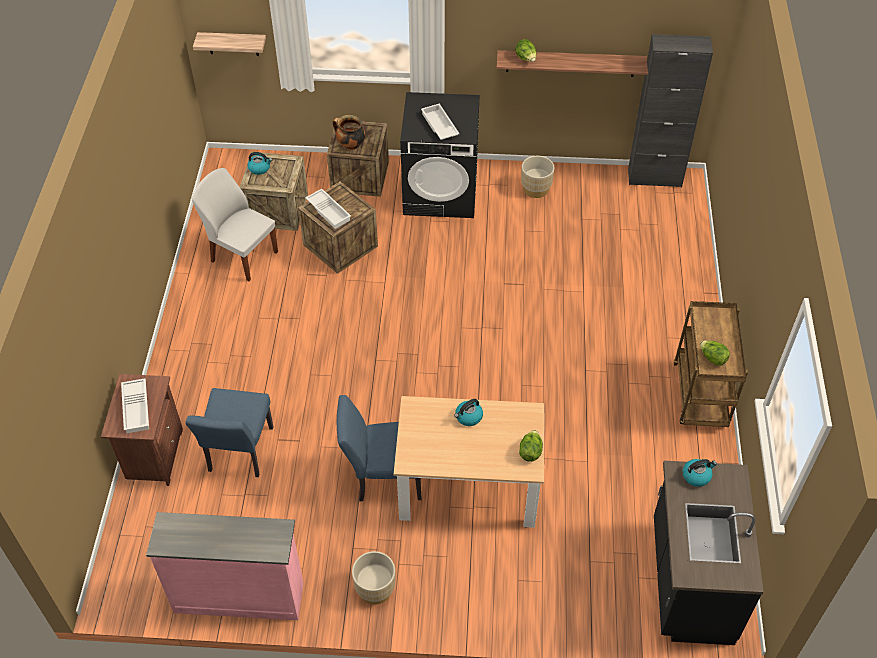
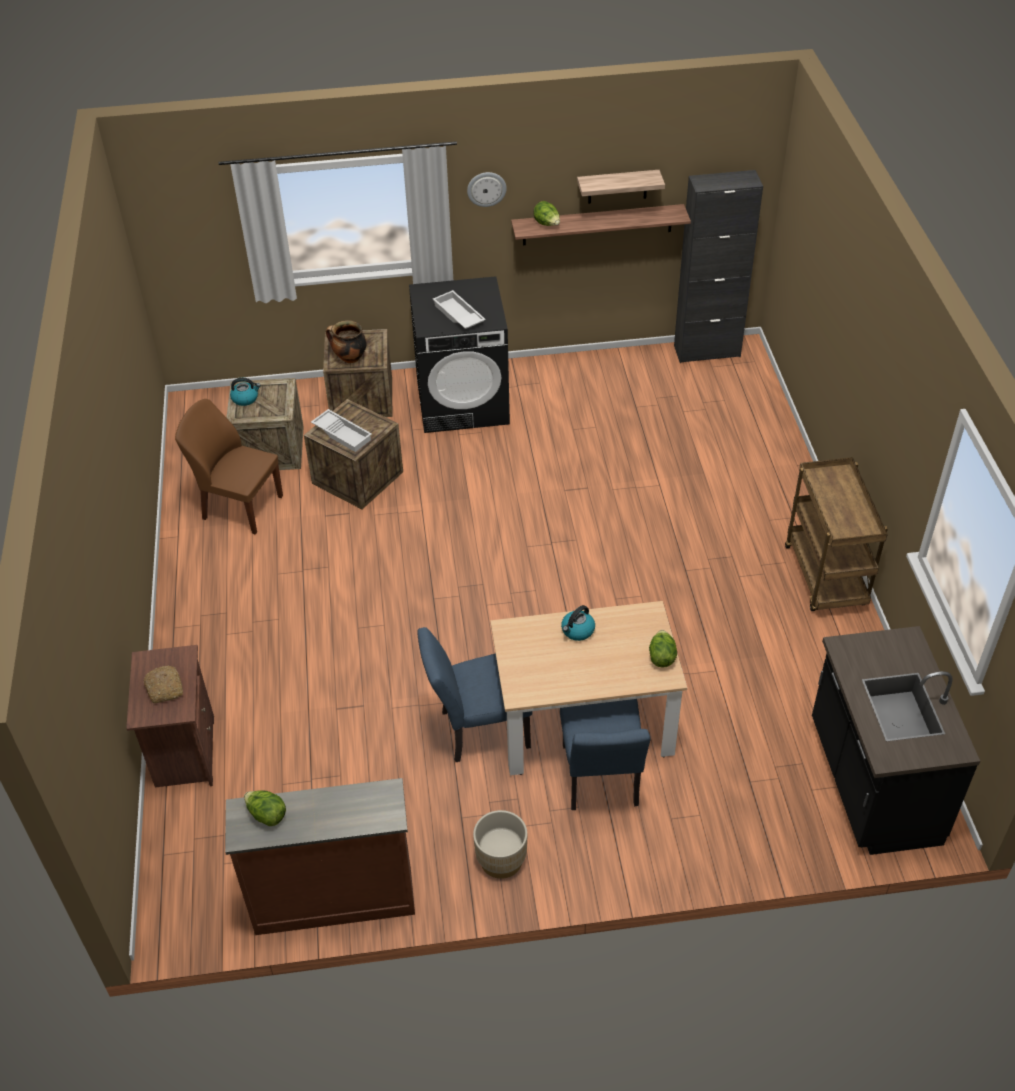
camera: 10 degrees left, 5 degrees down
(137, 408) = (165, 688): white tray -> bread
(233, 44) = (192, 253): shelf -> shelf (617, 186)
(238, 454) = (292, 733): blue chair -> blue chair (601, 782)
(238, 596) = (333, 899): pink dresser -> brown dresser
(243, 256) = (240, 507): white chair -> brown chair
(478, 23) = (486, 188): none -> wall clock
(536, 189) = (573, 382): beige planter -> none
(696, 476) = (866, 647): kettle -> none
(712, 358) = (842, 521): lettuce -> lettuce (266, 815)

